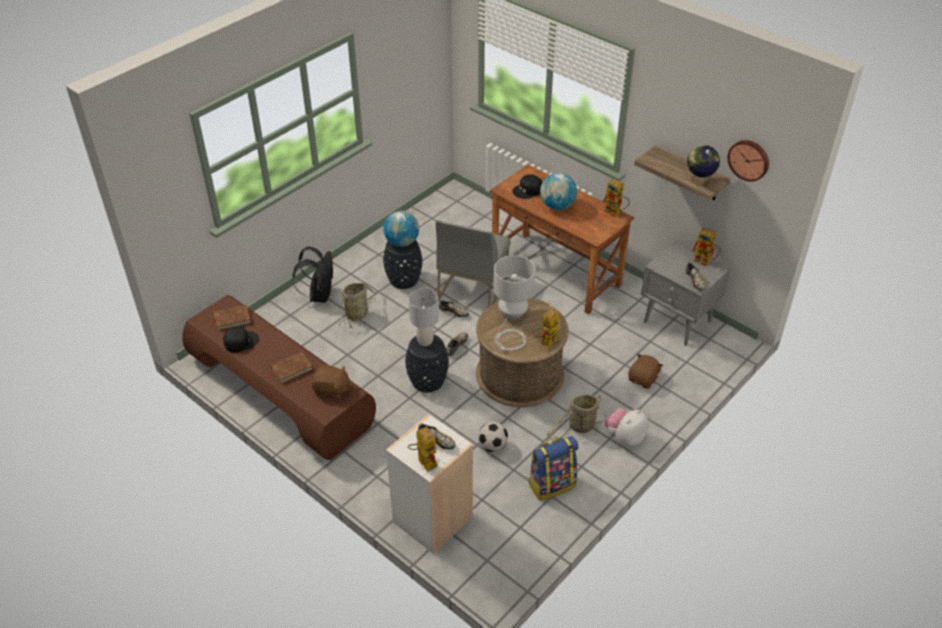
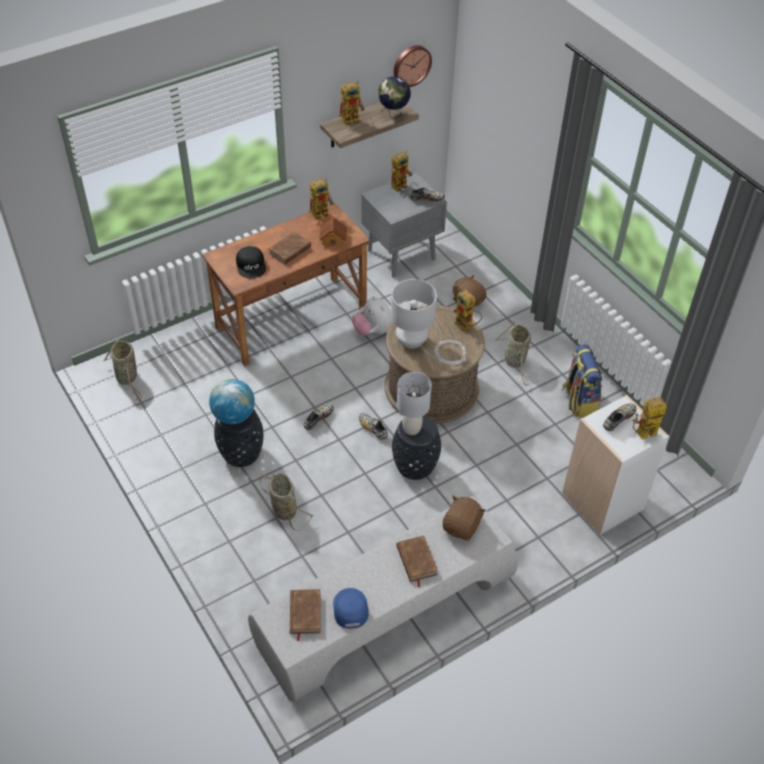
camera: 75 degrees left, 5 degrees up
(240, 341) = (350, 609): black cap -> blue cap
(279, 391) = (385, 611): brown bench -> grey bench
(319, 295) = (230, 543): black backpack -> none
(452, 205) = (127, 378): none -> basket
(472, 287) = (284, 394): grey chair -> none
(492, 446) = (521, 432): football -> none
(557, 206) = (290, 250): globe -> brown book
(586, 226) = (333, 238): none -> toy house
(625, 438) = (536, 334): plush toy -> plush toy (372, 331)
(674, 160) = (353, 119): none -> toy robot

